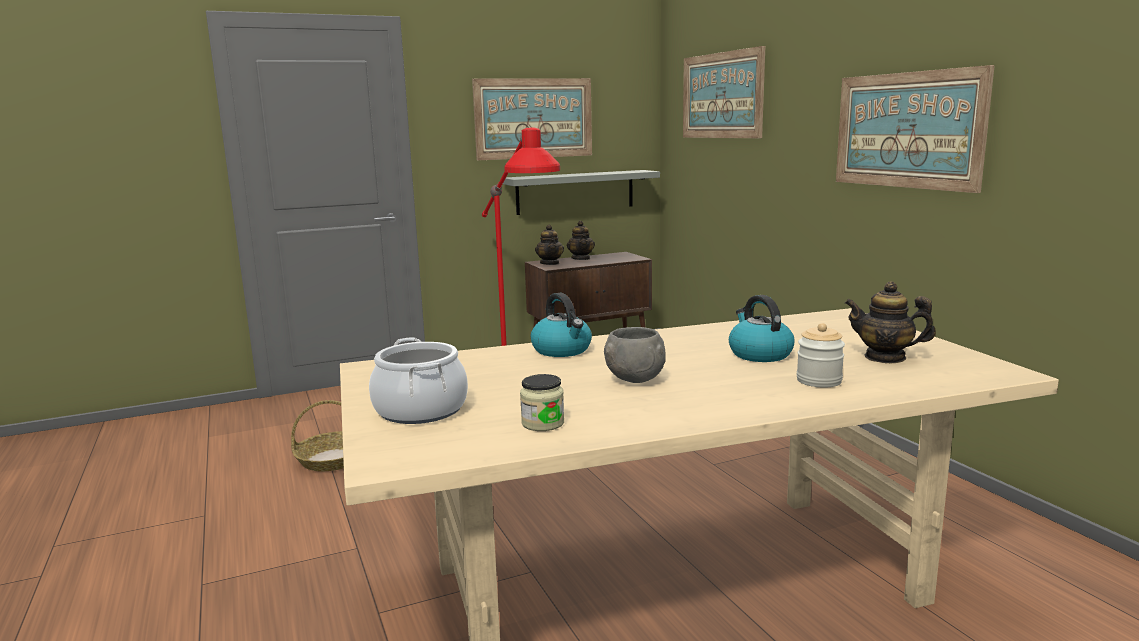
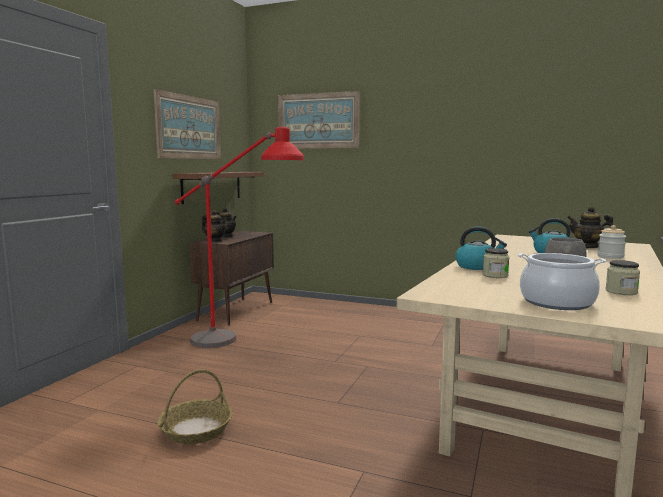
camera: 45 degrees left, 5 degrees down
(522, 365) = (495, 275): none -> jar
(575, 192) = (212, 186): grey shelf -> brown shelf
(885, 357) = (588, 246): teapot -> teapot turned 60 degrees clockwise
(907, 130) = (476, 141): picture -> none

